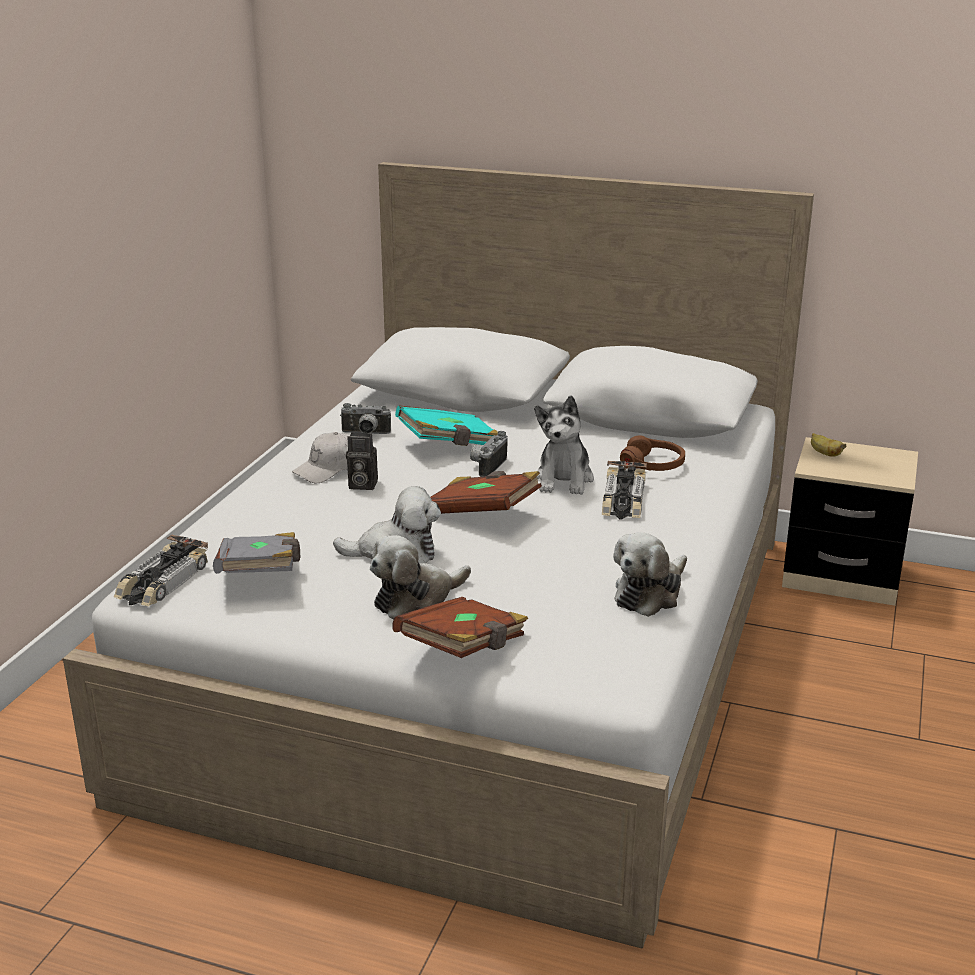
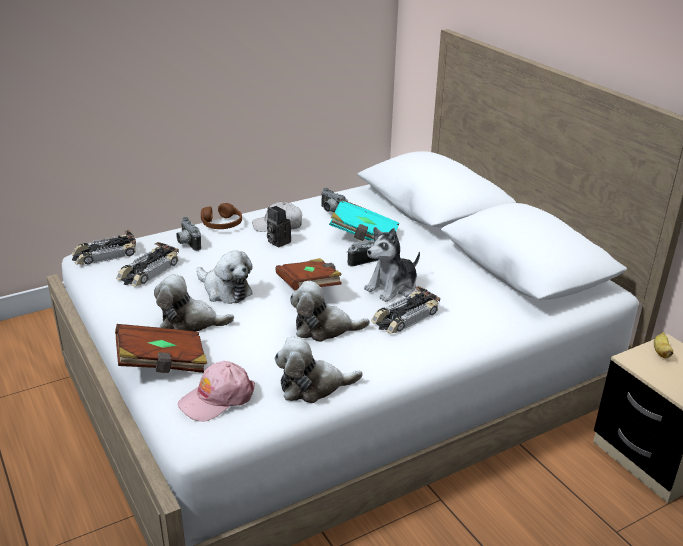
camera: 40 degrees right, 5 degrees up
(252, 528) = (187, 244): none -> camera
(261, 575) = (148, 271): grey book -> toy car
(567, 542) = (324, 328): none -> plush toy
(581, 649) = (217, 398): none -> pink cap
(653, 465) = (466, 302): brown headphones -> brown headphones (222, 224)

